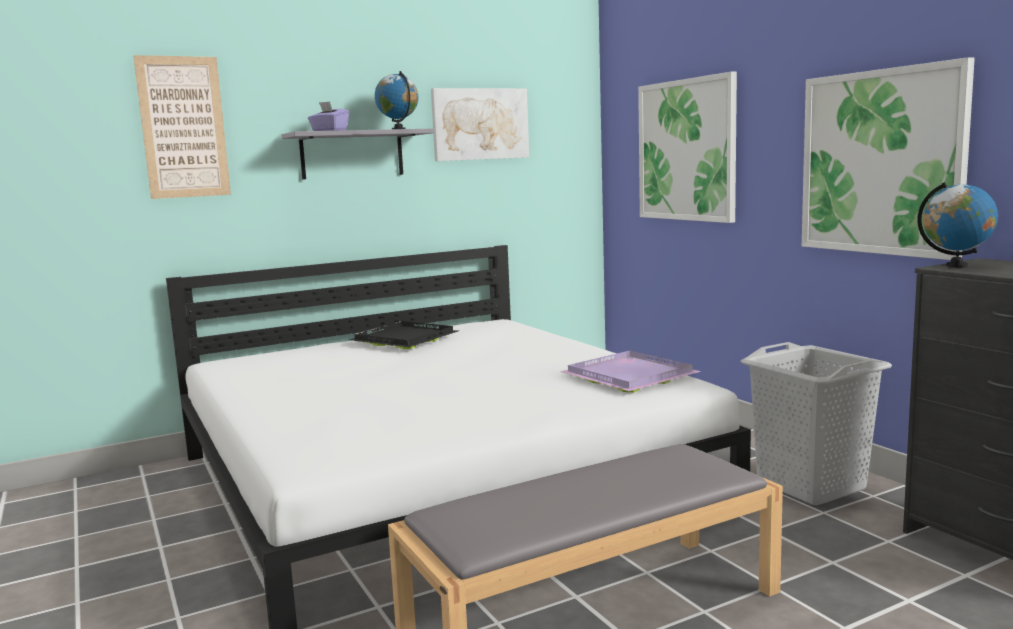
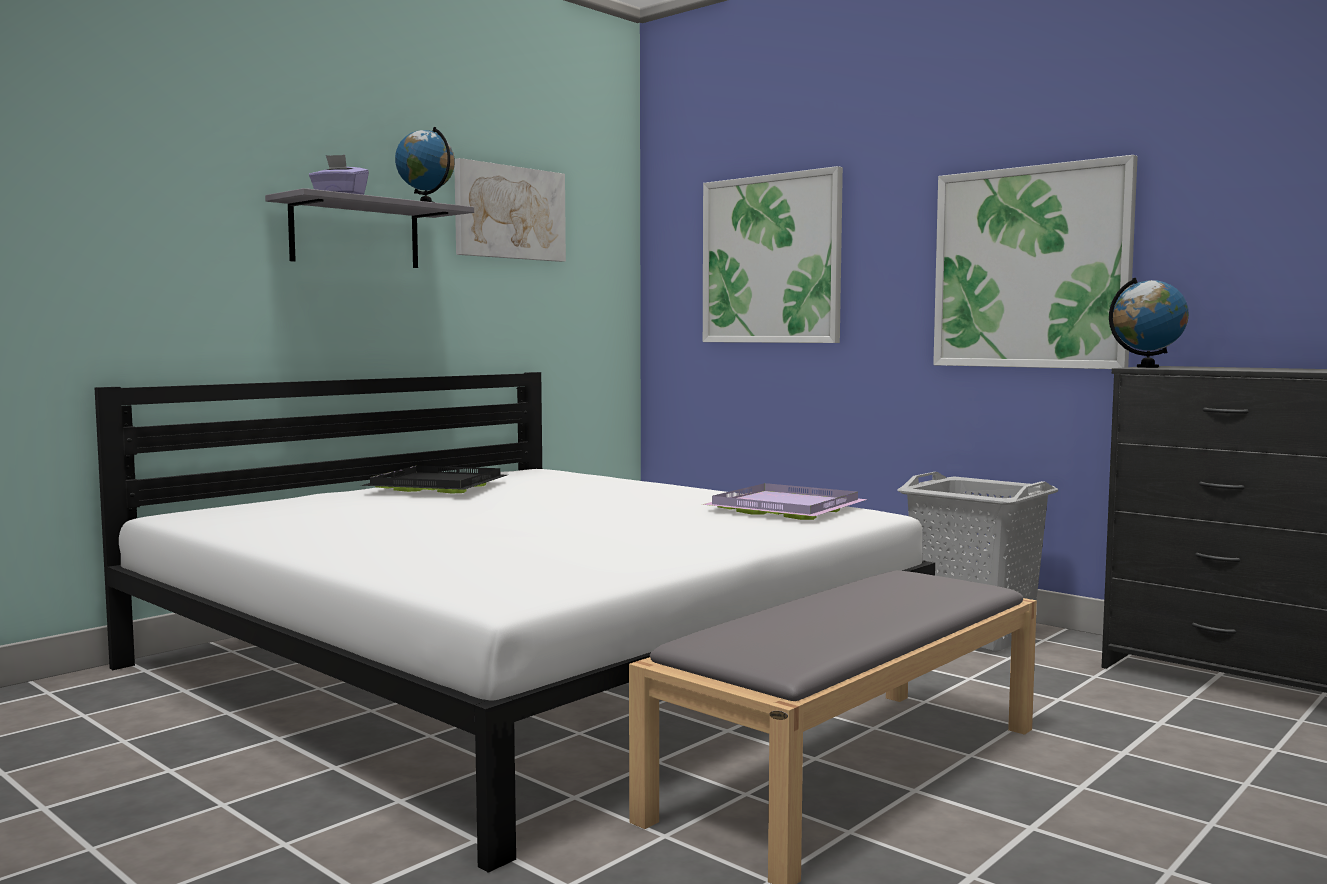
camera: 20 degrees left, 5 degrees down
(183, 127) = (130, 168): picture -> none

